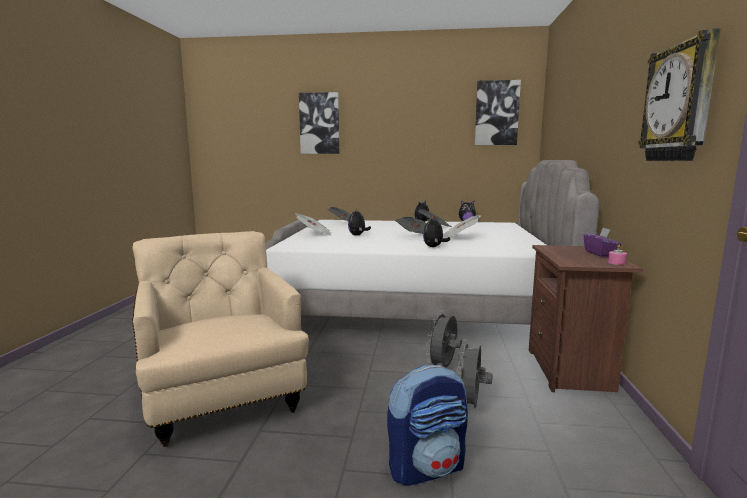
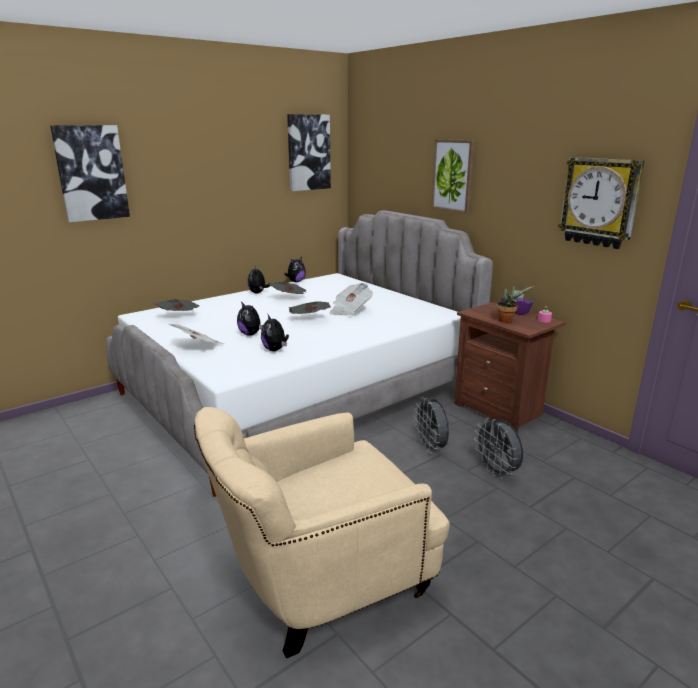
camera: 45 degrees left, 10 degrees up
(221, 394) = (320, 579): beige armchair -> beige armchair turned 45 degrees counterclockwise
(427, 467) = (547, 530): backpack -> none
(434, 247) = (364, 332): plush toy -> plush toy (275, 350)
(568, 256) = (507, 320): none -> potted plant
(587, 112) = (453, 175): none -> picture

